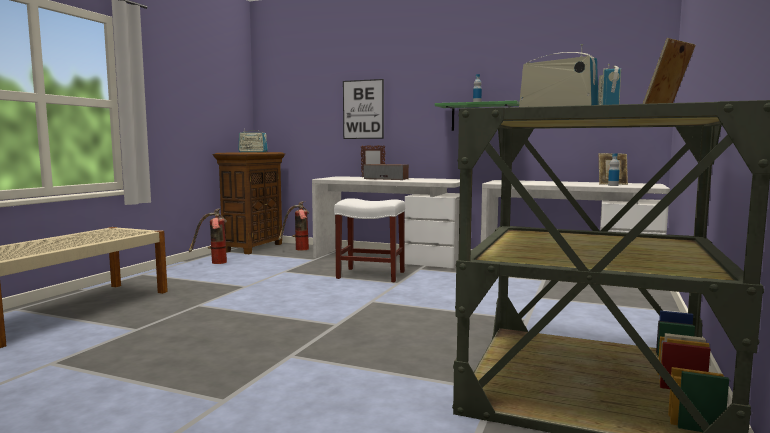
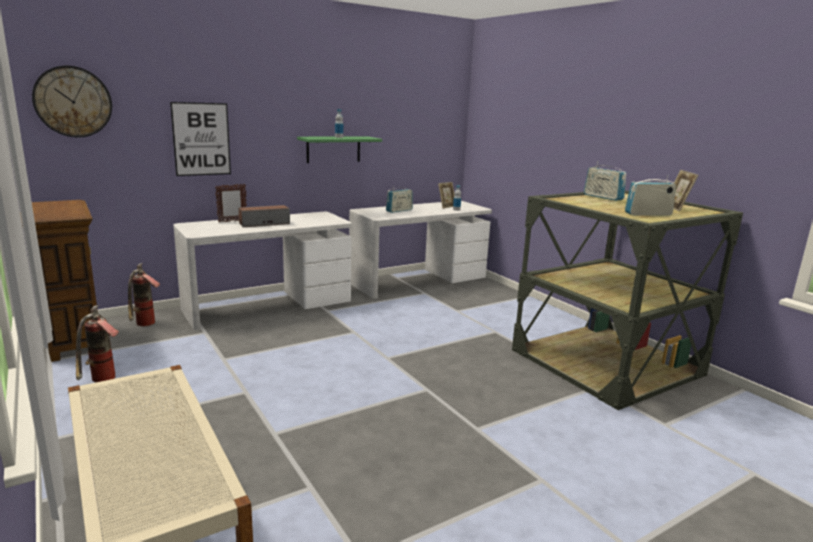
camera: 55 degrees left, 10 degrees up
(253, 152) = (54, 207): radio -> radio (399, 210)
(287, 85) = (73, 102): none -> wall clock
(370, 275) = (311, 332): white stool -> none

